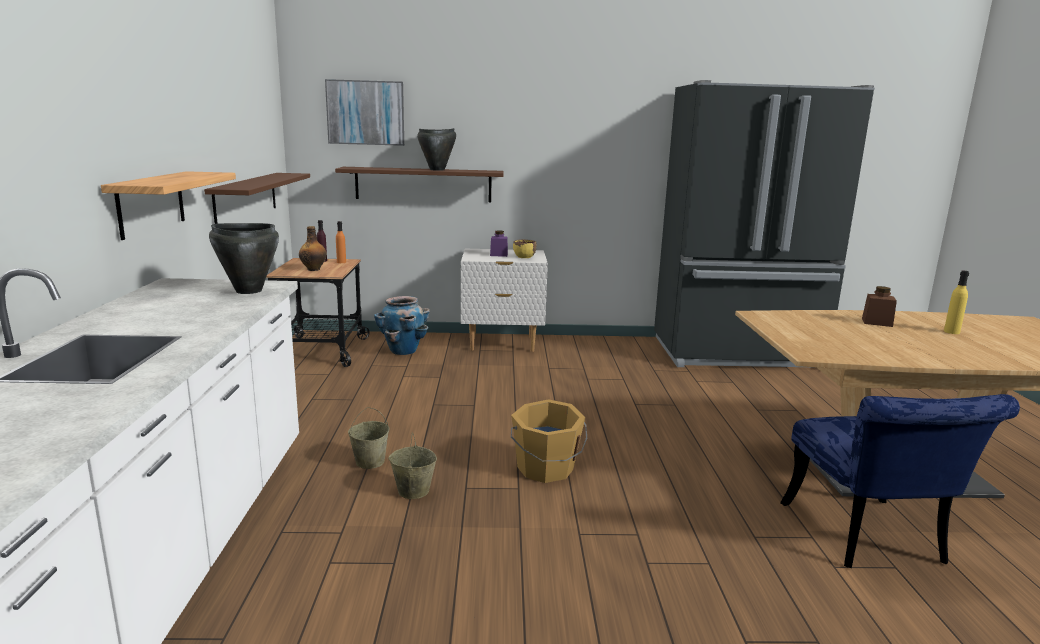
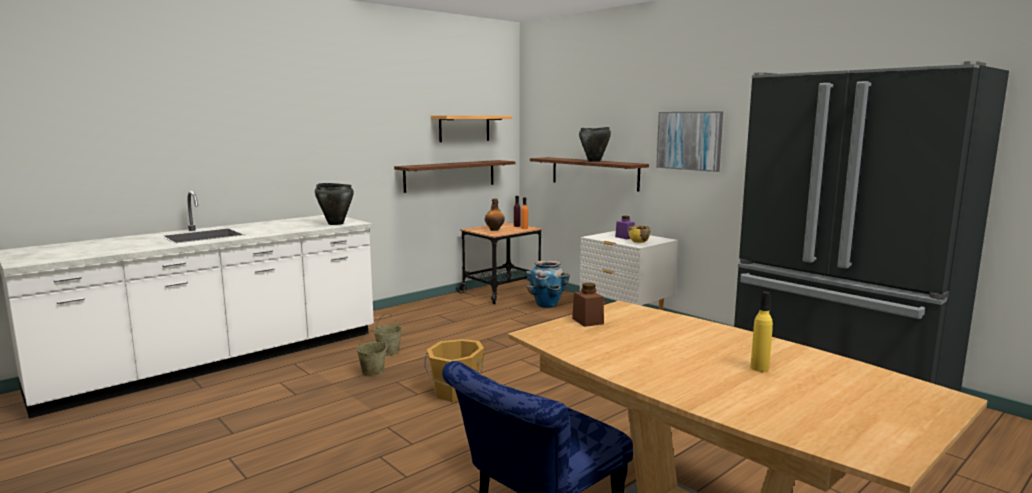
camera: 50 degrees right, 5 degrees down
(151, 203) = (332, 171): shelf -> shelf (464, 128)
(365, 113) = (562, 116): picture -> picture (689, 140)
(877, 322) = (711, 340): brown jar -> brown jar (587, 321)

